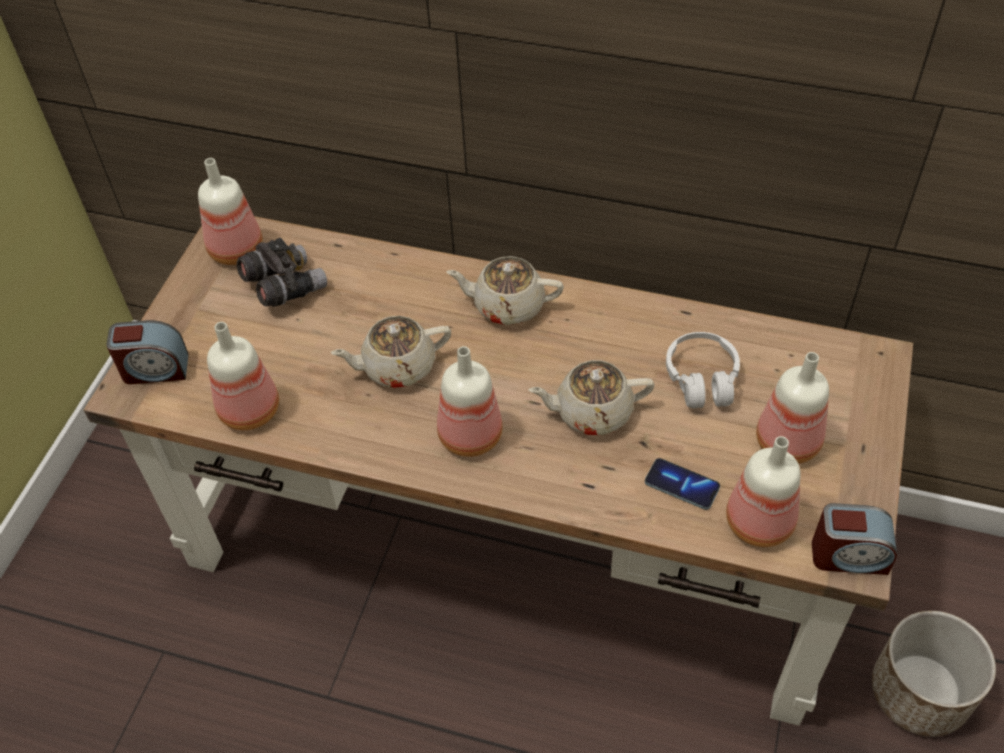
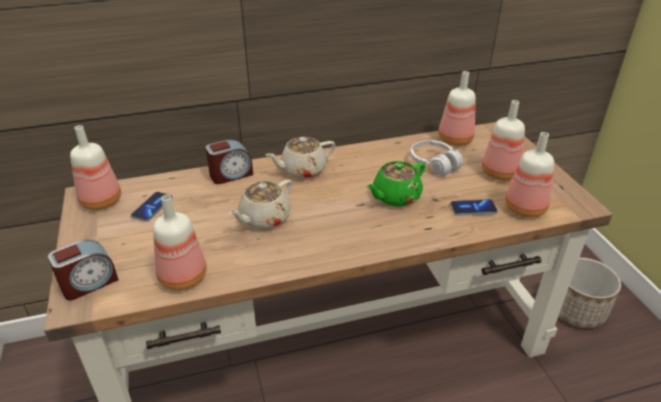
camera: 35 degrees left, 15 degrees down
(284, 286) = (152, 207): grey binoculars -> phone
(469, 437) = (340, 234): bottle -> bottle (455, 140)
(592, 411) = (395, 197): beige teapot -> green teapot
(849, 555) = (576, 204): alarm clock -> alarm clock (231, 175)

